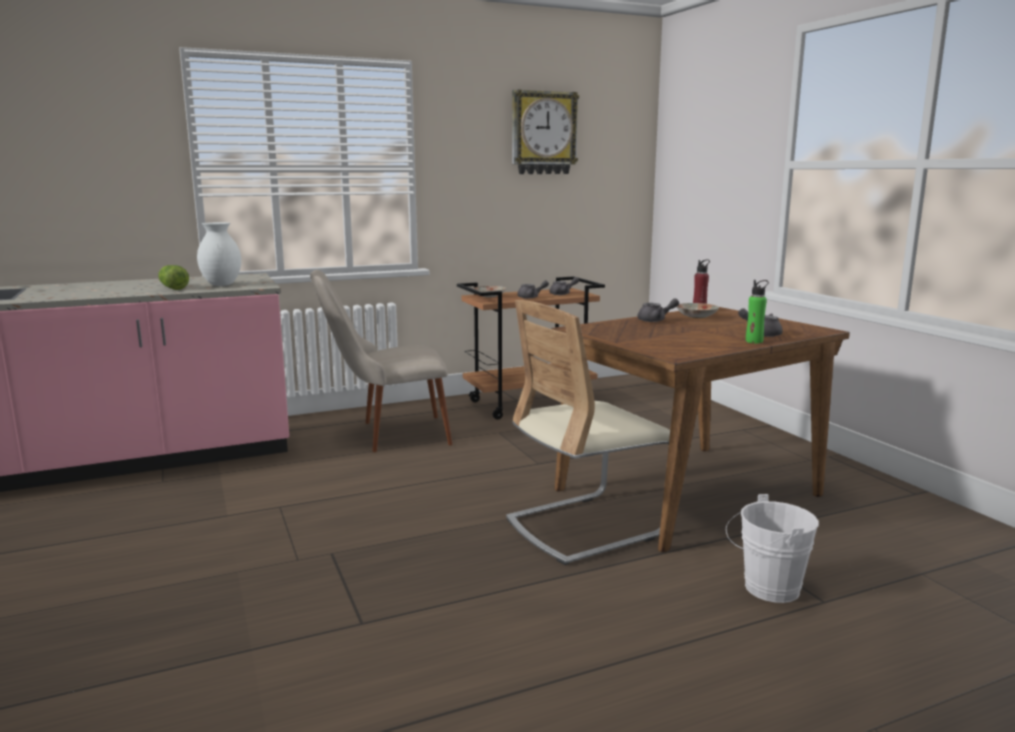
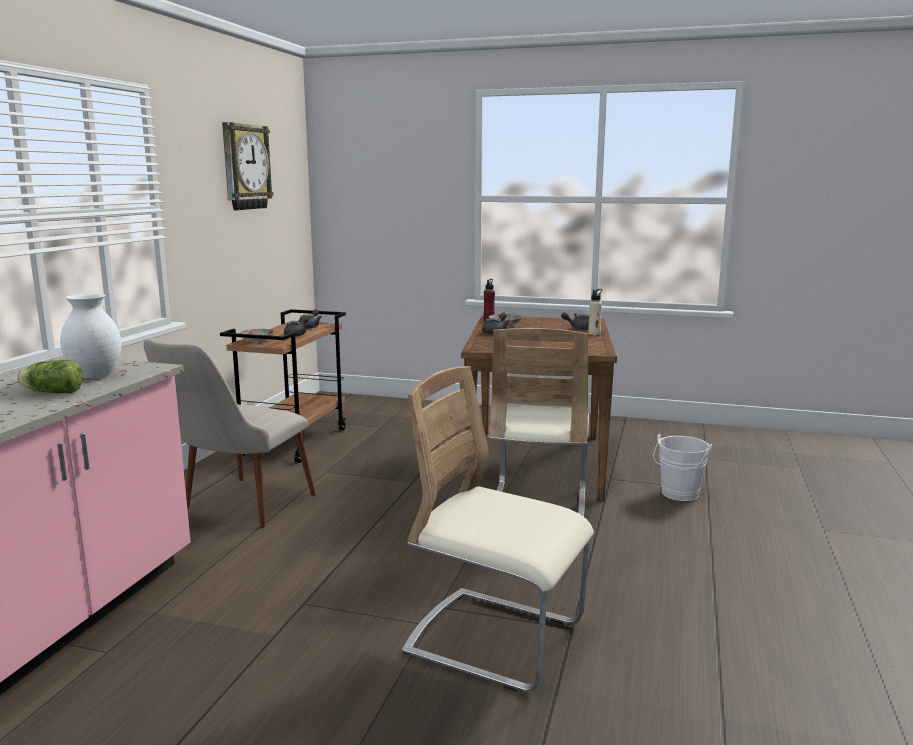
camera: 50 degrees left, 0 degrees up
(302, 595) = (495, 640): none -> beige chair
(754, 341) = (594, 334): green bottle -> beige bottle

